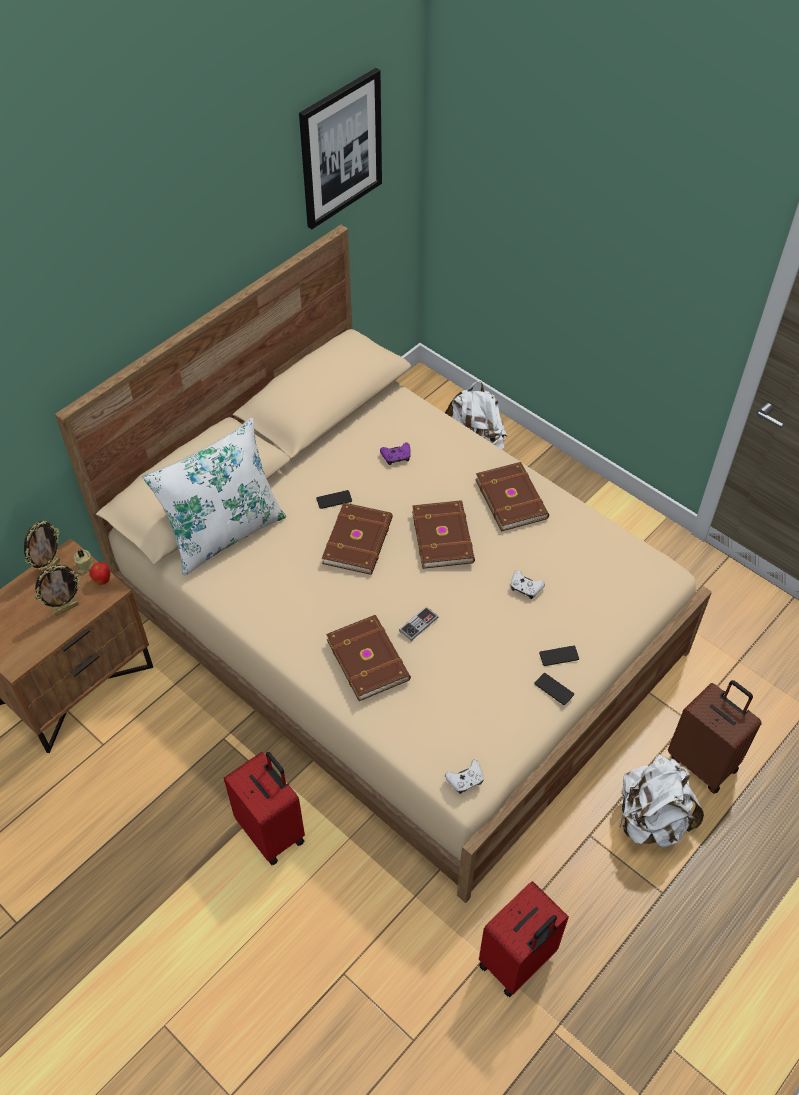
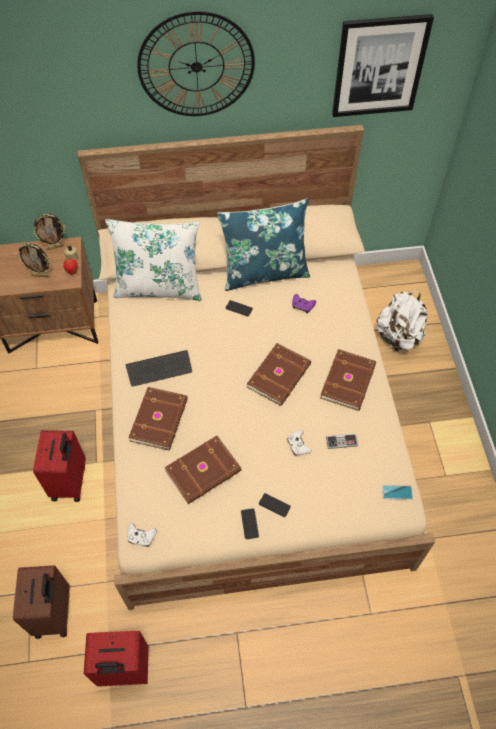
camera: 40 degrees right, 5 degrees up
(165, 236) = (196, 66): none -> wall clock
(314, 612) = (159, 369): none -> keyboard
(323, 448) = (264, 272): none -> blue pillow
(359, 541) = (227, 344): brown book -> brown book (204, 471)
(418, 624) = (208, 420): game controller -> game controller (341, 441)
(651, 566) = (397, 492): none -> phone
(651, 819) = (284, 656): white backpack -> none
(703, 762) = (354, 649): brown suitcase -> brown suitcase (54, 613)

